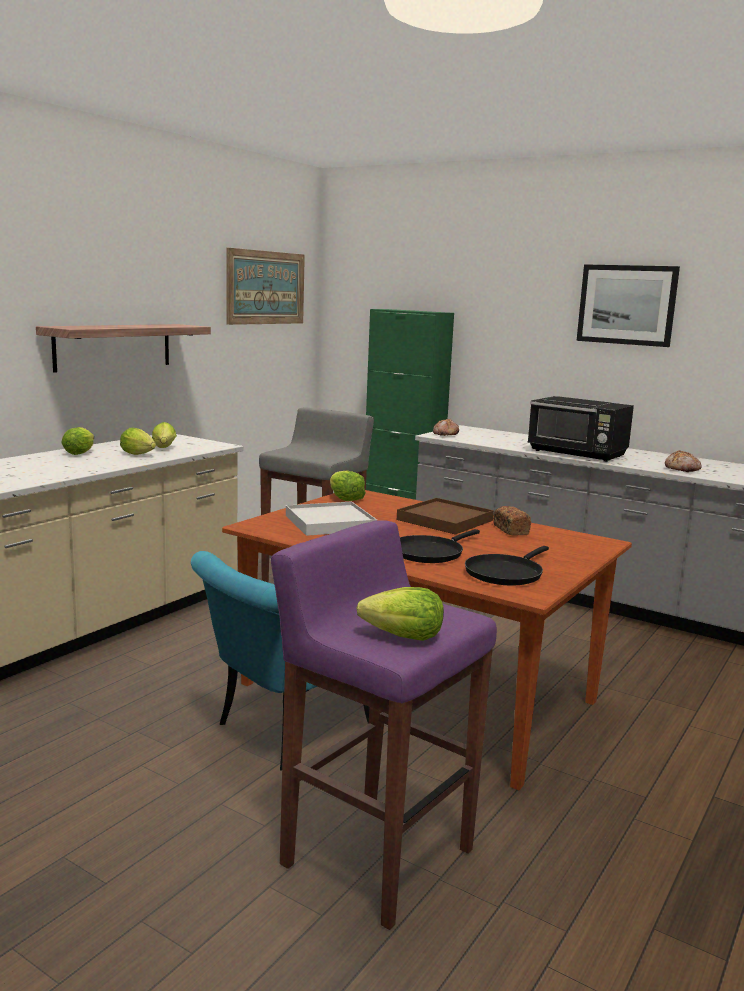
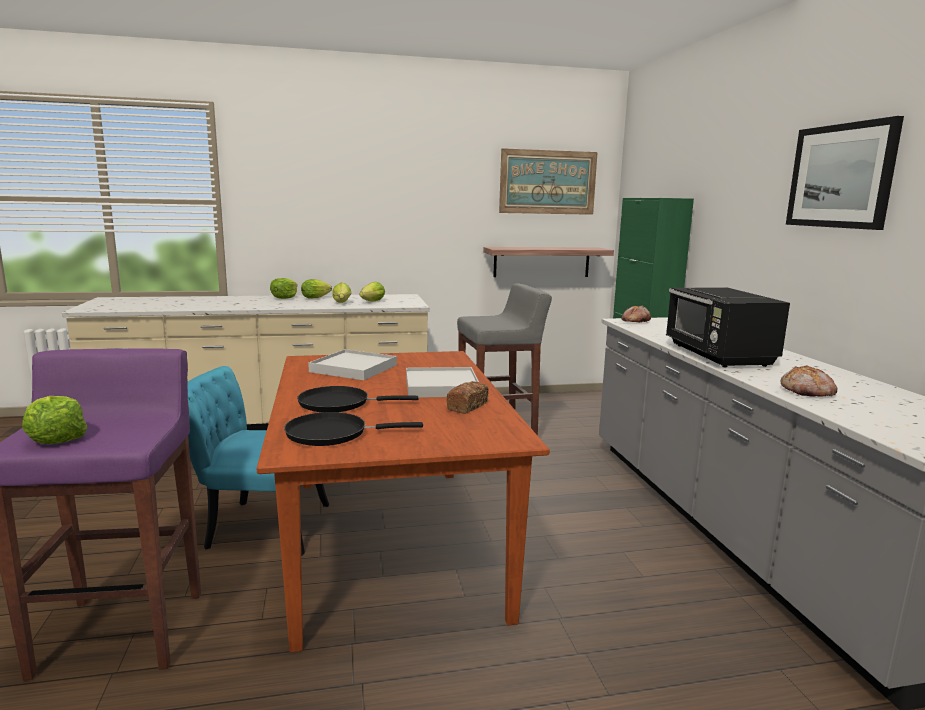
camera: 45 degrees right, 0 degrees up
(113, 346) = (382, 226): shelf -> shelf (541, 262)
(345, 498) = (426, 356): lettuce -> lettuce (285, 297)
(445, 520) = (441, 386): brown tray -> white tray

